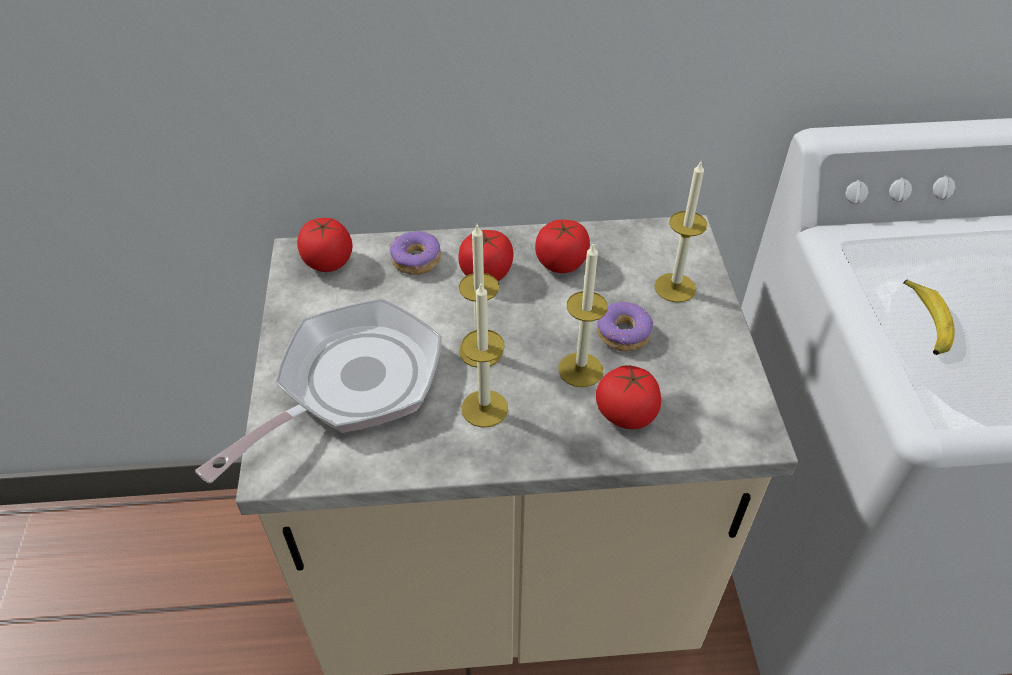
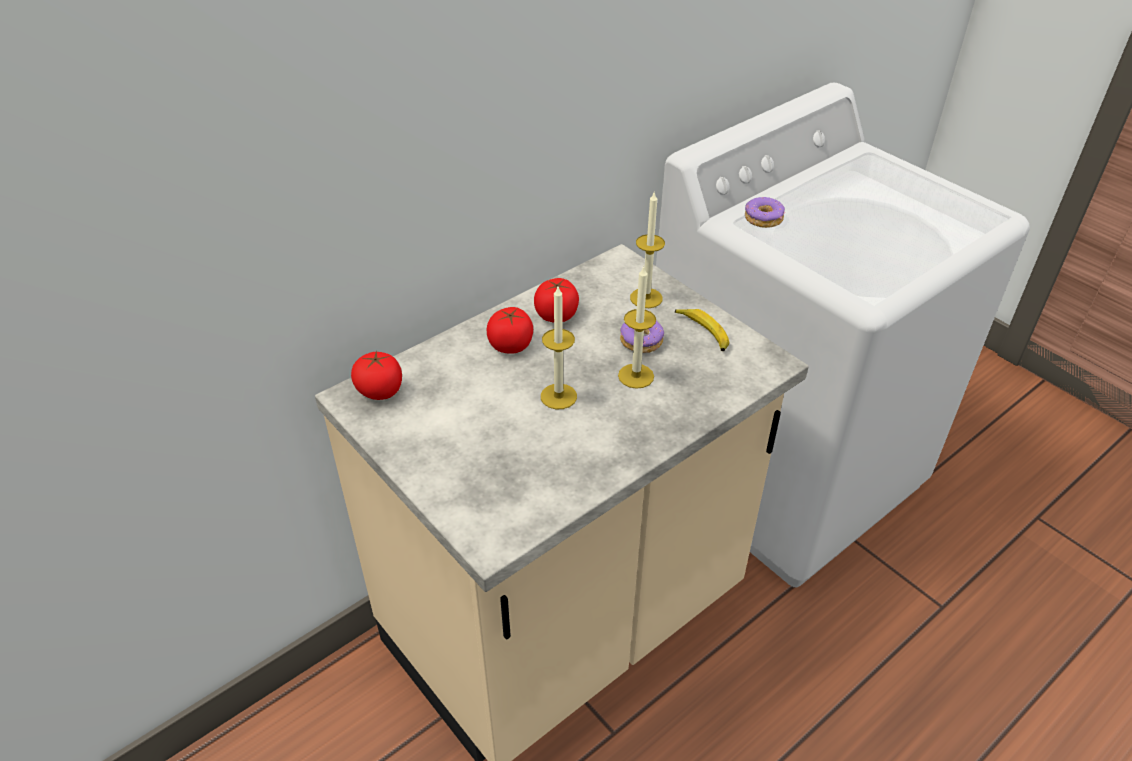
camera: 35 degrees left, 5 degrees down
(351, 385) = (489, 463): frying pan -> none
(416, 260) = (449, 359): donut -> donut (763, 219)
(484, 408) = (598, 430): candle -> none
(626, 413) = (689, 388): tomato -> none
(926, 323) = (818, 249): banana -> banana (703, 333)

